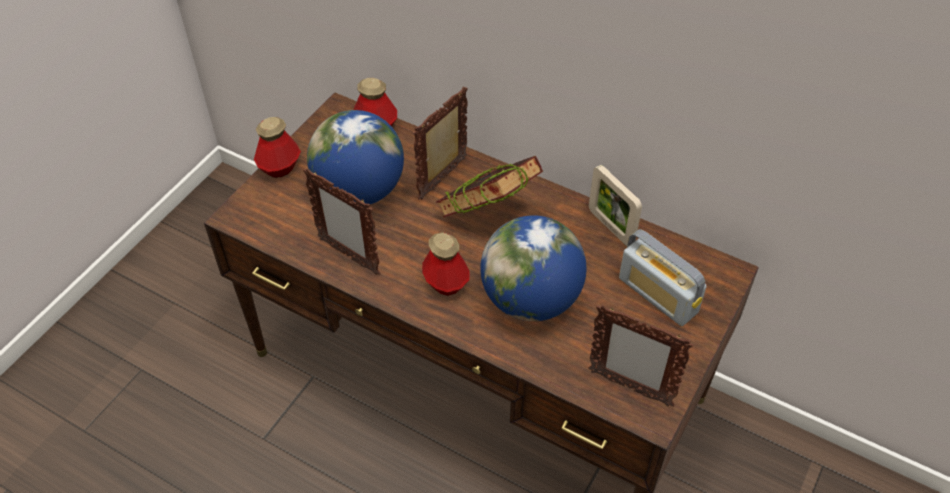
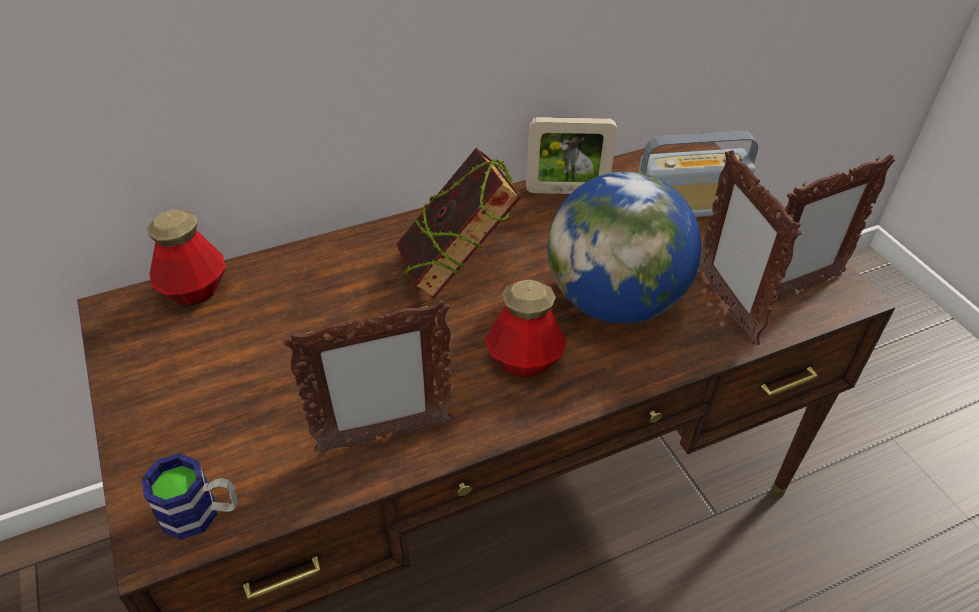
camera: 55 degrees left, 5 degrees down
(258, 220) = (201, 513): none -> mug
(280, 168) = (133, 431): bottle -> none
(360, 191) = (283, 364): globe -> none
(443, 178) = (356, 276): picture frame -> picture frame (726, 305)

